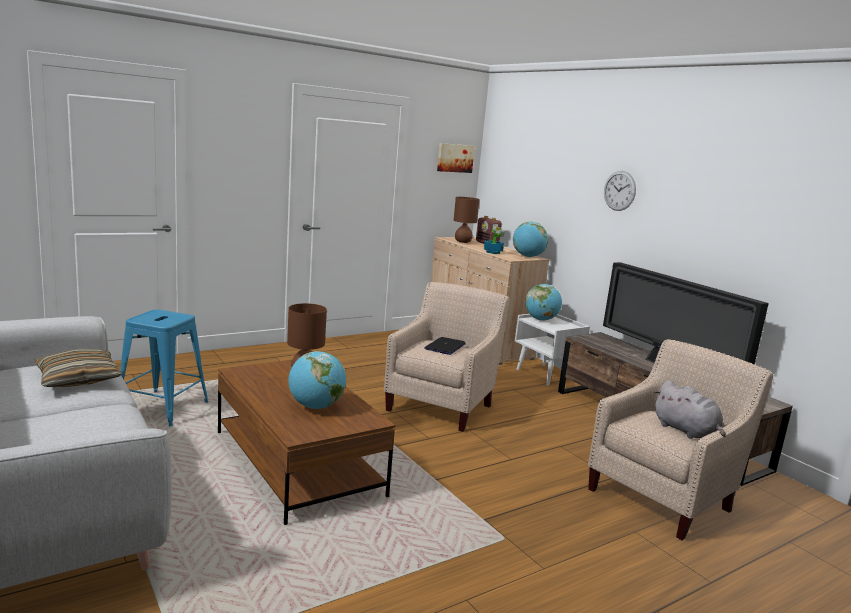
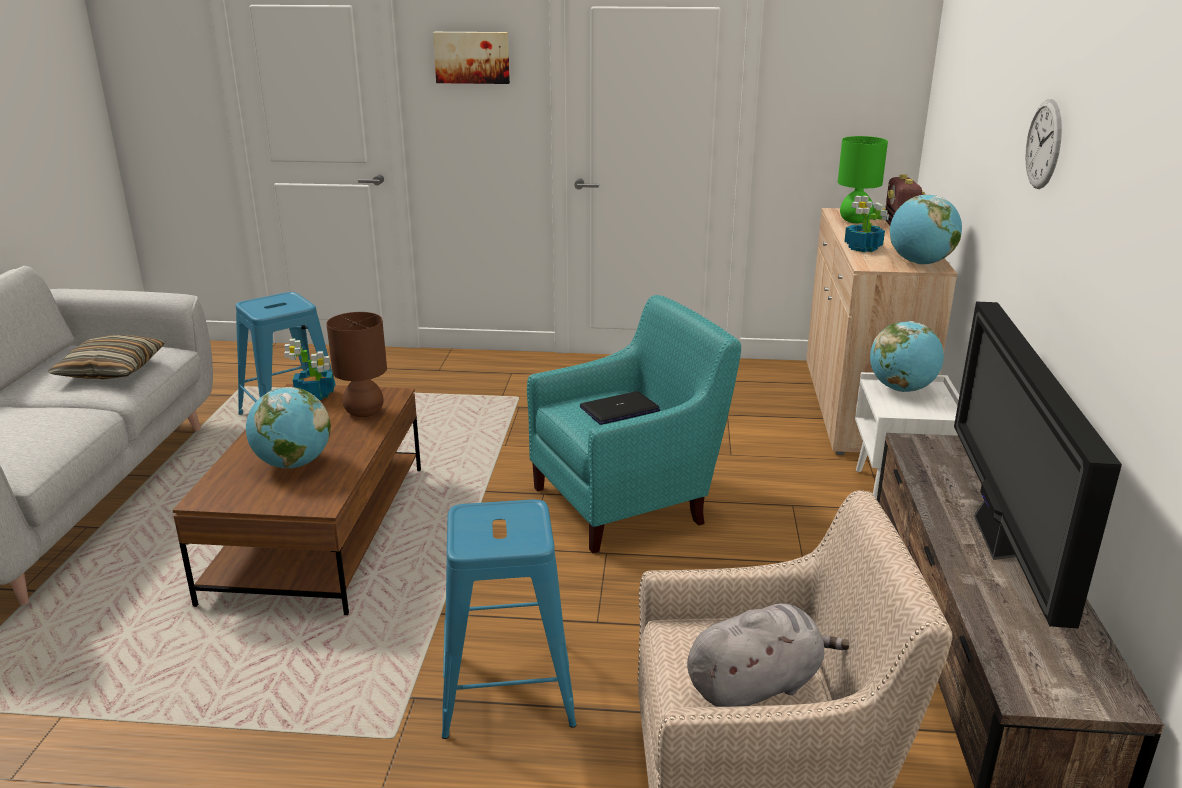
camera: 40 degrees right, 10 degrees up
(253, 371) = (316, 395): none -> potted plant
(442, 405) = (628, 502): beige armchair -> turquoise armchair
(454, 158) = (871, 61): picture -> picture (472, 57)
(463, 242) = (855, 221): brown table lamp -> green table lamp
(517, 498) = (506, 686): none -> blue stool
(686, 431) = (757, 685): grey plush toy -> grey plush toy turned 120 degrees counterclockwise

